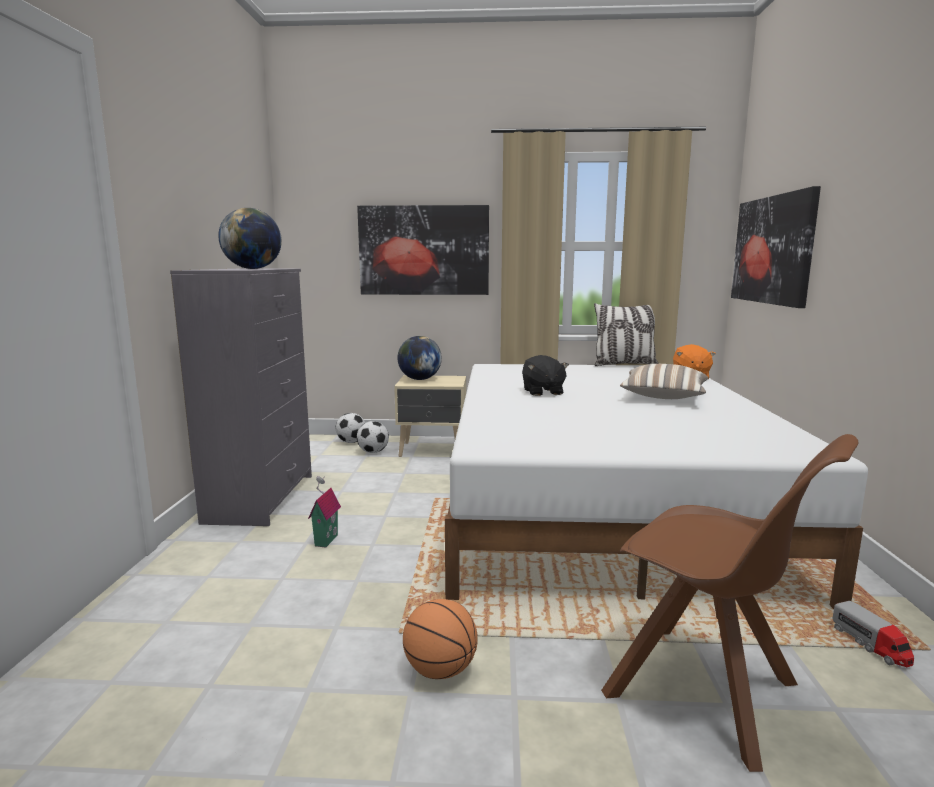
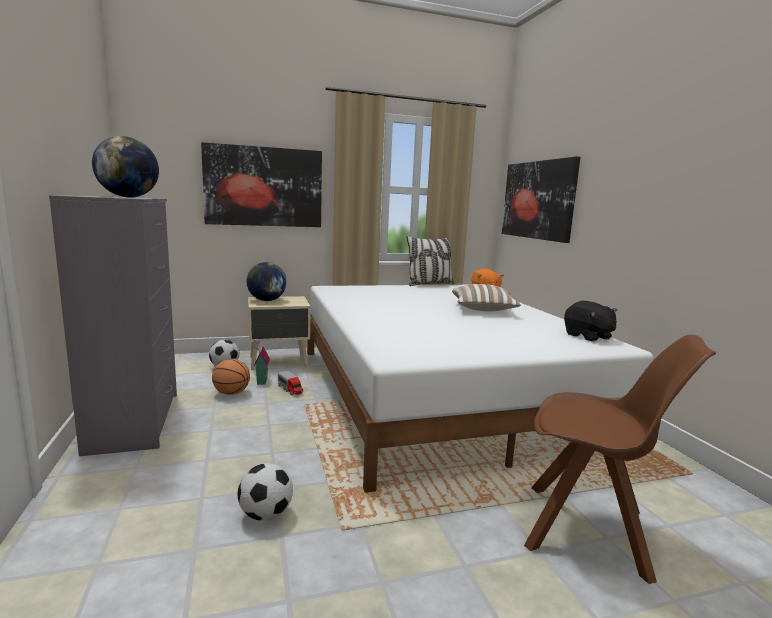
camera: 20 degrees left, 0 degrees up
(324, 540) = (224, 454): toy house -> toy house (260, 381)
(351, 442) = (198, 359): football -> football (266, 515)
(440, 670) = (395, 556): basketball -> basketball (231, 393)
(542, 392) = (392, 308): black plush toy -> black plush toy (588, 336)
(871, 645) = (661, 476): toy truck -> toy truck (290, 389)

